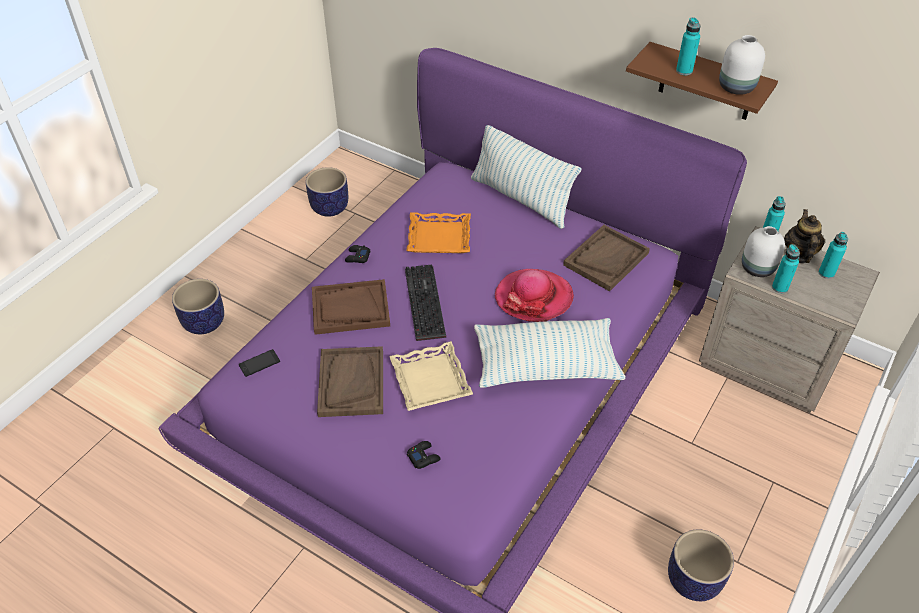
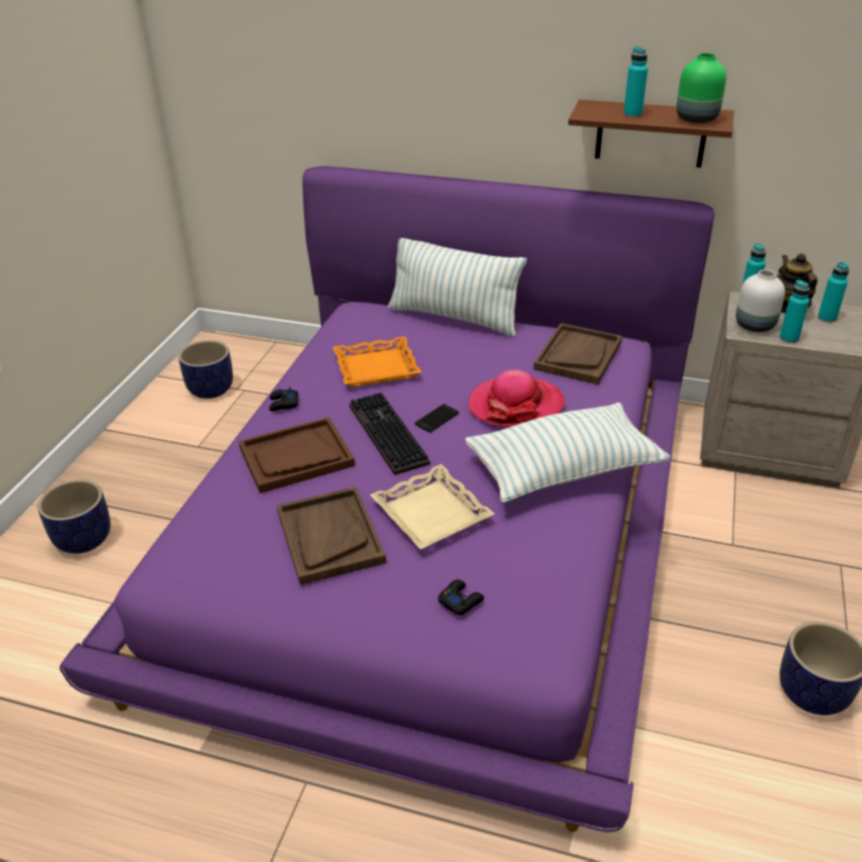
camera: 15 degrees left, 10 degrees down
(259, 363) = (195, 540): phone -> phone (437, 418)
(737, 87) = (697, 119): white vase -> green vase

